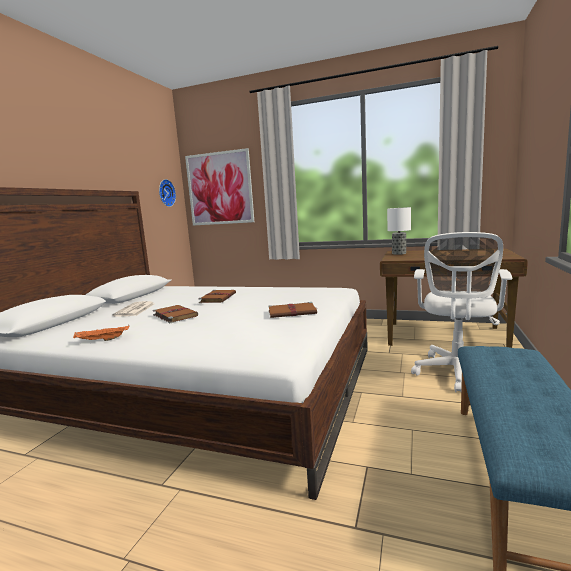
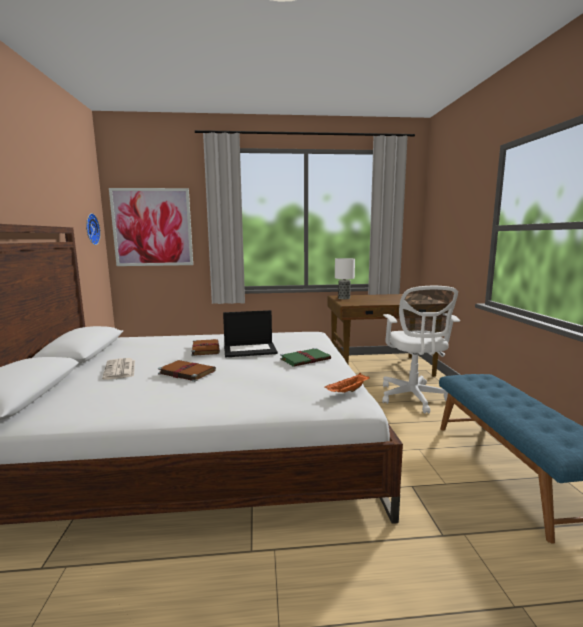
camera: 25 degrees left, 0 degrees up
(102, 340) = (138, 410): orange tray -> orange tray (347, 392)
(254, 301) = (250, 350): none -> laptop
(293, 312) = (306, 359): brown book -> green book

